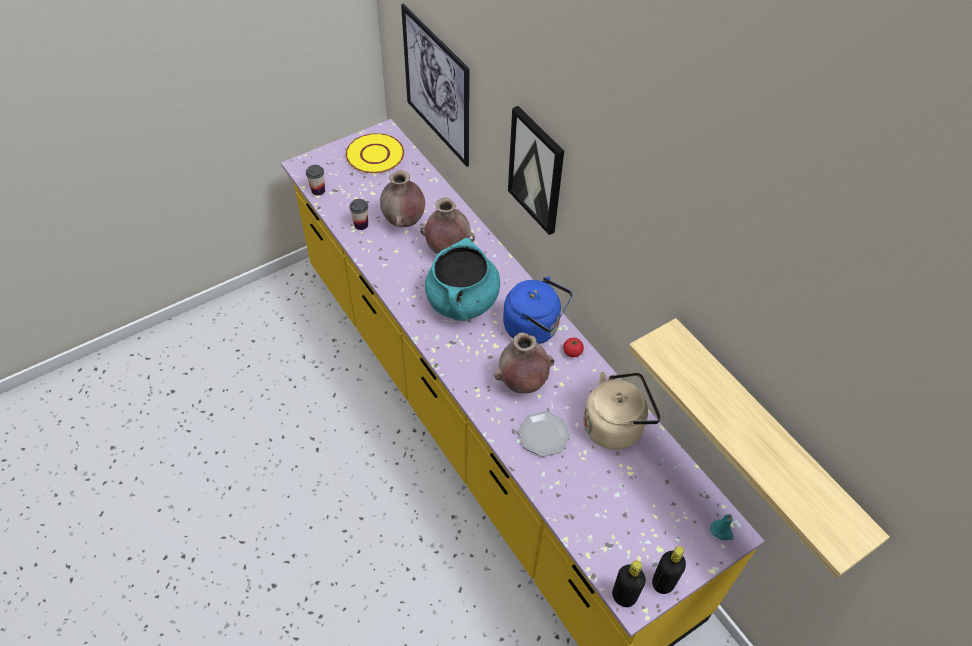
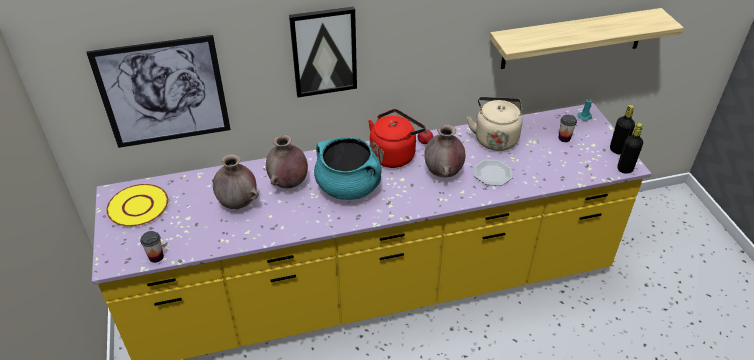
camera: 70 degrees left, 10 degrees down
(361, 225) = (223, 233): cup -> cup (564, 138)
(535, 328) = (394, 154): blue kettle -> red kettle

